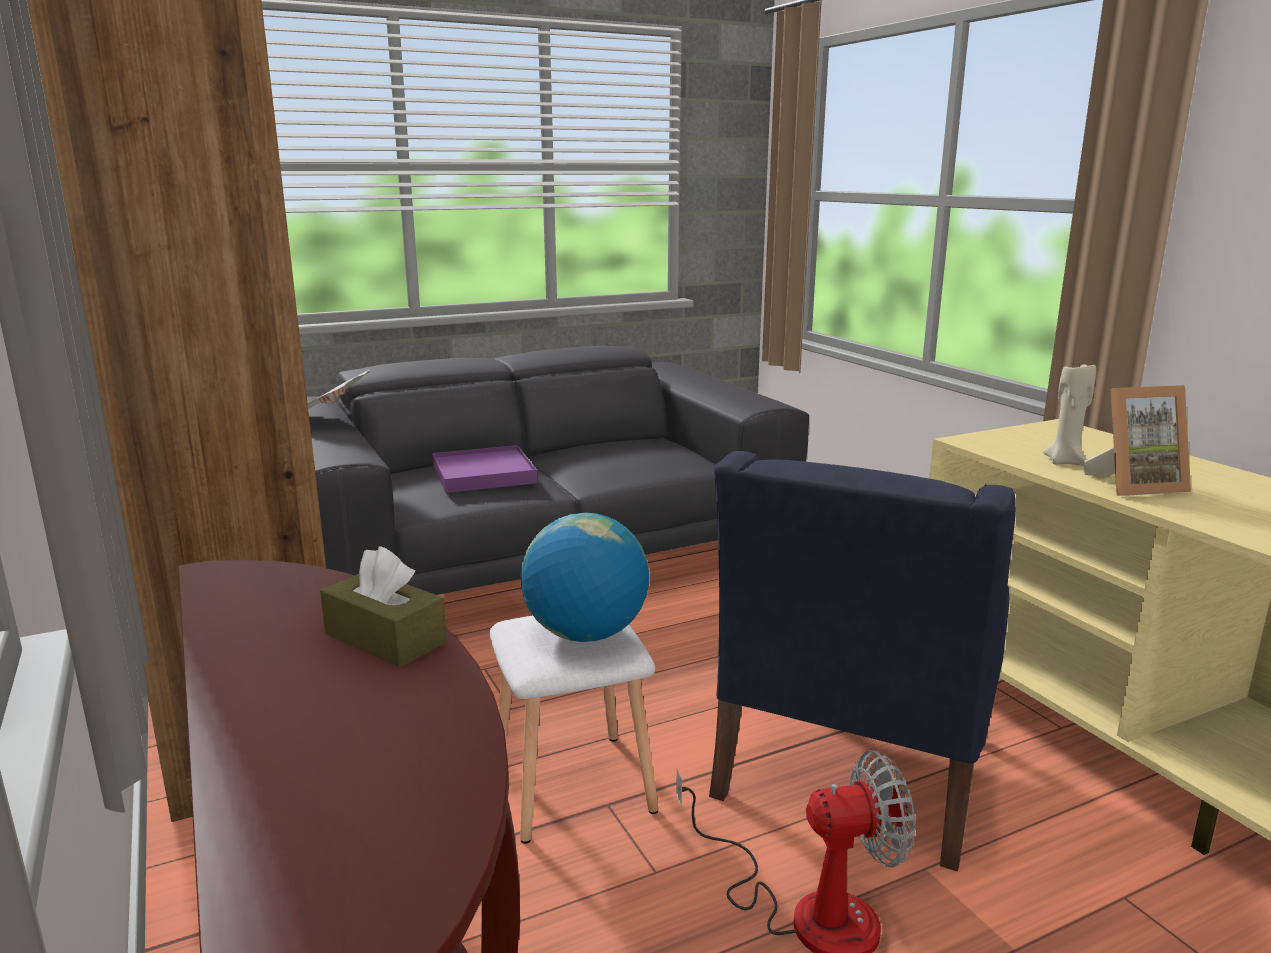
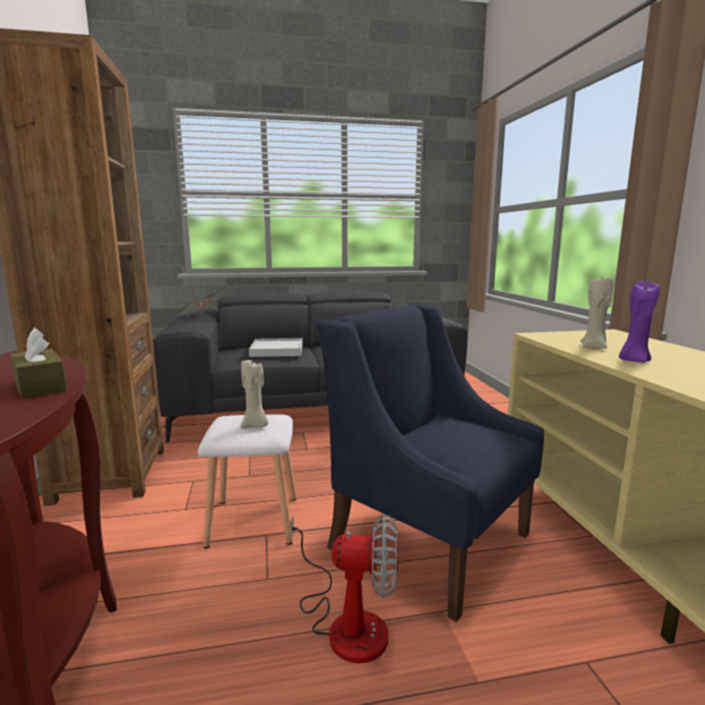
camera: 15 degrees right, 5 degrees down
(484, 474) = (277, 350): purple tray -> white tray
(585, 634) = (255, 426): globe -> beige candle
(851, 769) = (428, 539): blue armchair -> blue armchair turned 90 degrees clockwise
(1134, 486) = (633, 360): picture frame -> purple candle

